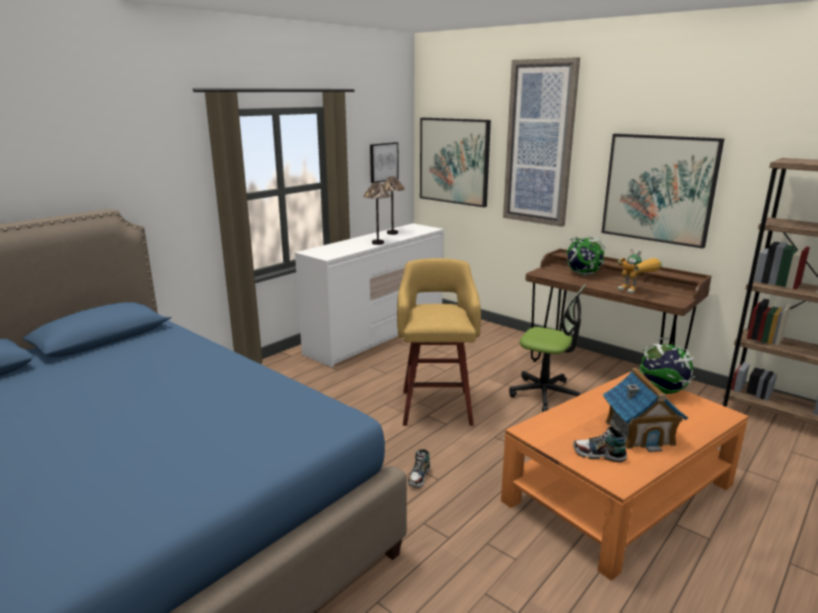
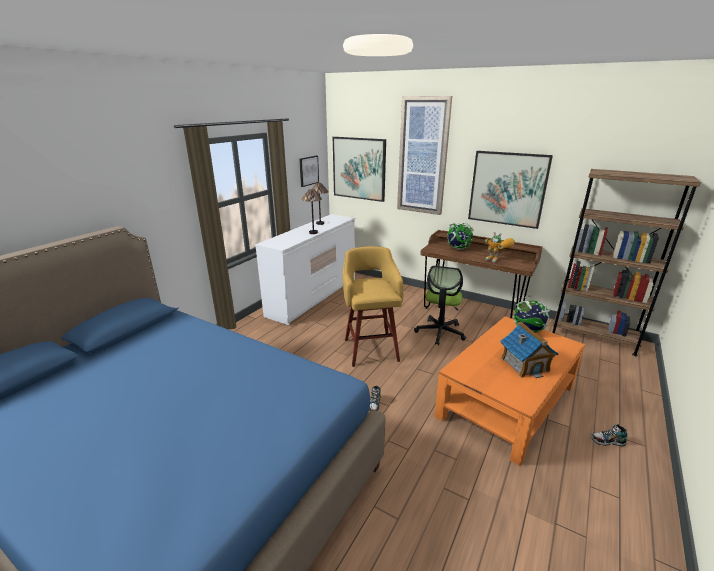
camera: 10 degrees left, 5 degrees up
(545, 394) = (440, 332): office chair -> office chair turned 90 degrees clockwise
(599, 455) = (505, 384): shoe -> shoe (607, 441)

